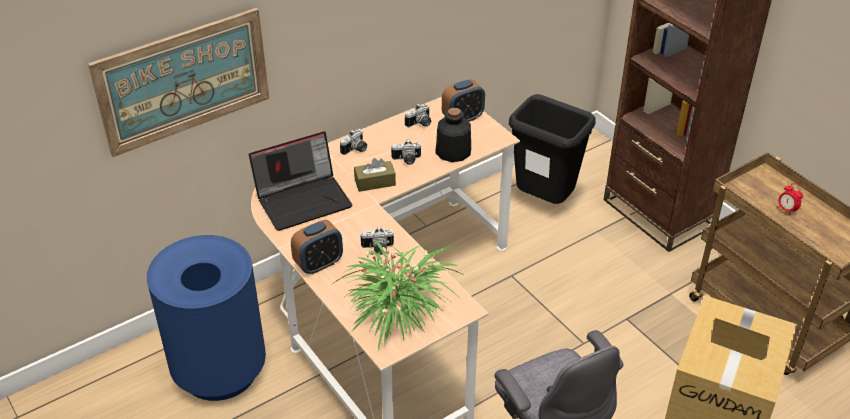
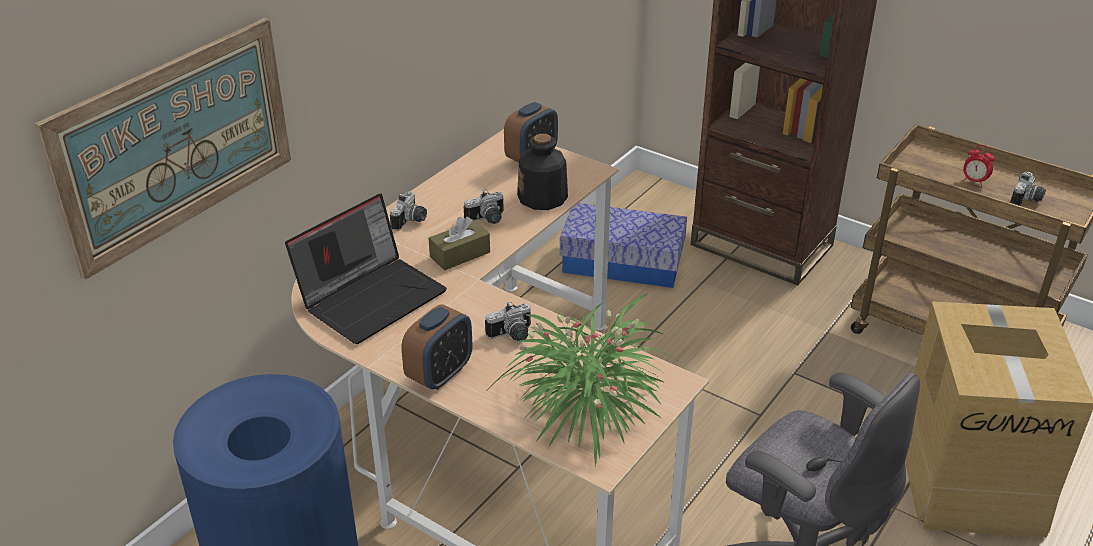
camera: 20 degrees left, 5 degrees down
(420, 124) = (480, 174): camera -> camera (1027, 200)
(544, 202) = (622, 262): black trash can -> storage box

